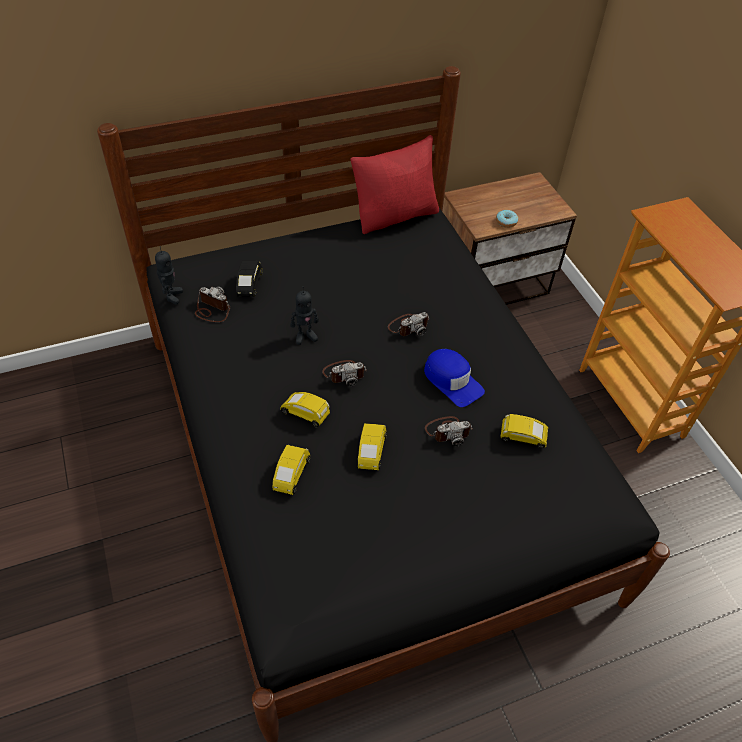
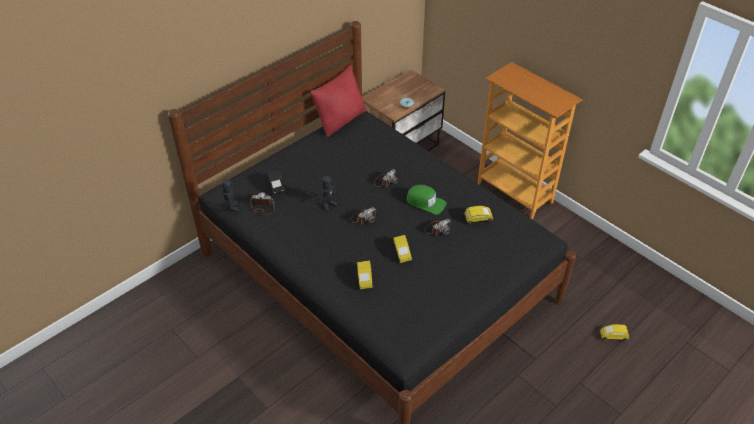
camera: 20 degrees left, 5 degrees down
(306, 413) = (354, 245): yellow toy car -> yellow toy car (613, 336)
(452, 381) = (425, 202): blue cap -> green cap

